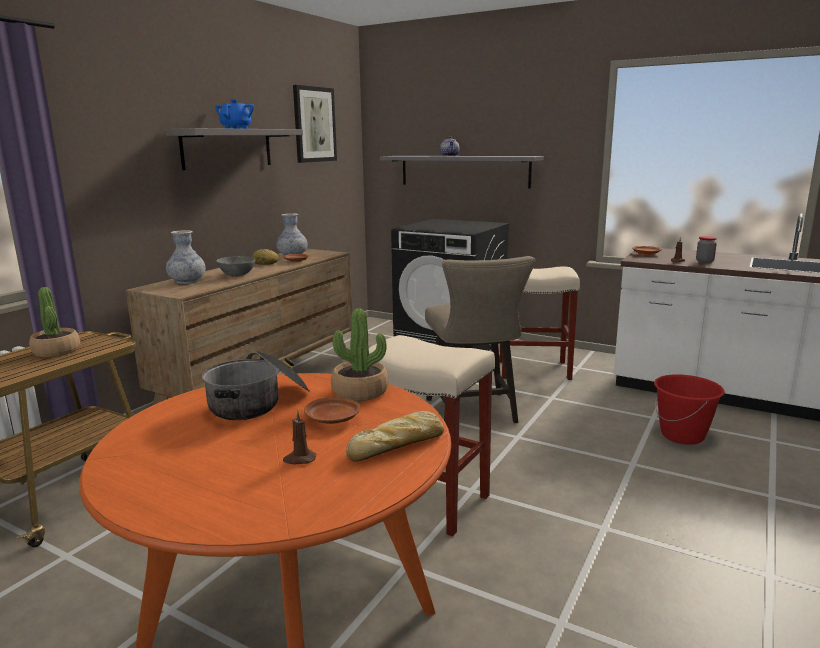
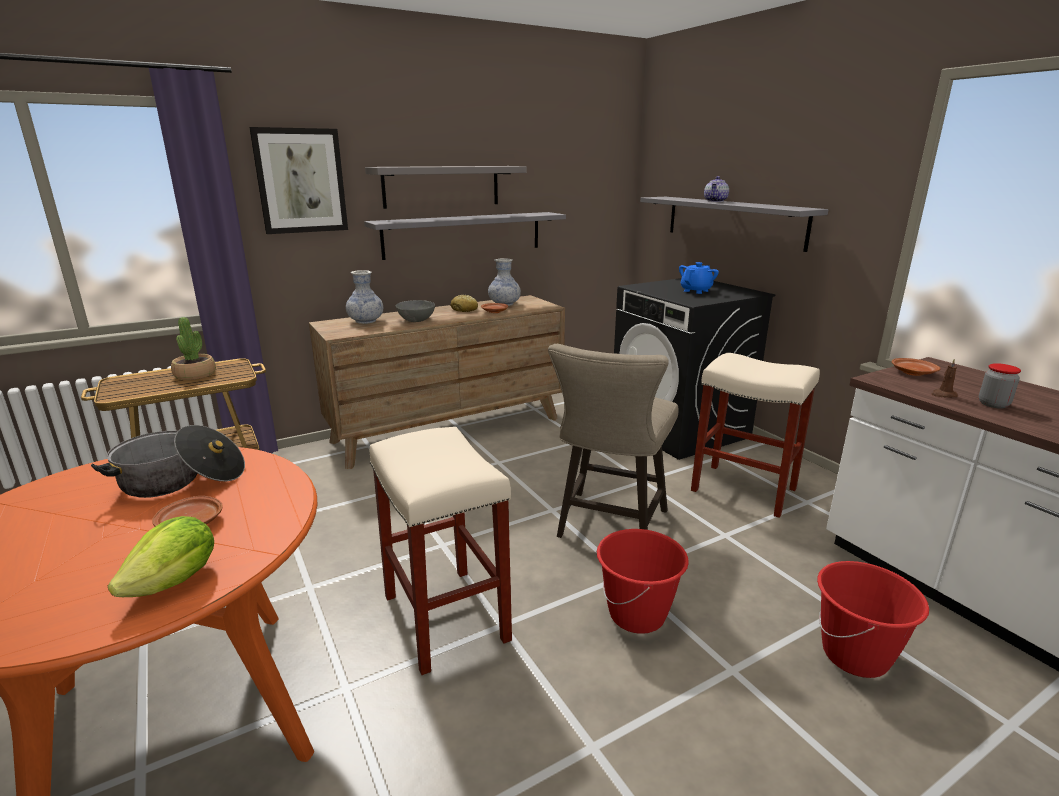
camera: 30 degrees right, 5 degrees up
(236, 128) = (443, 166): blue teapot -> blue teapot (696, 291)
(247, 194) = (463, 235): none -> grey shelf
(299, 459) = (83, 564): brown candle -> none
(314, 124) = (565, 159): picture -> picture (301, 181)
(360, 392) = (271, 495): potted plant -> none
(398, 444) = (175, 581): bread -> lettuce
(550, 455) = (637, 615): none -> red bucket

